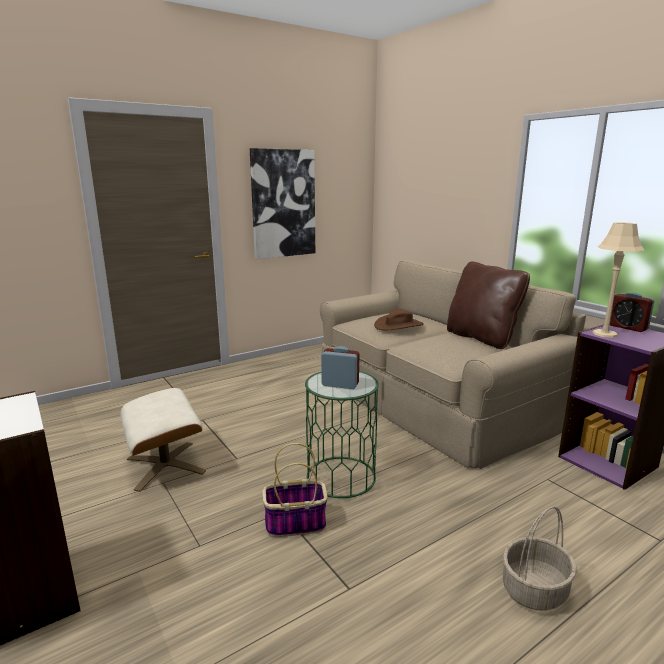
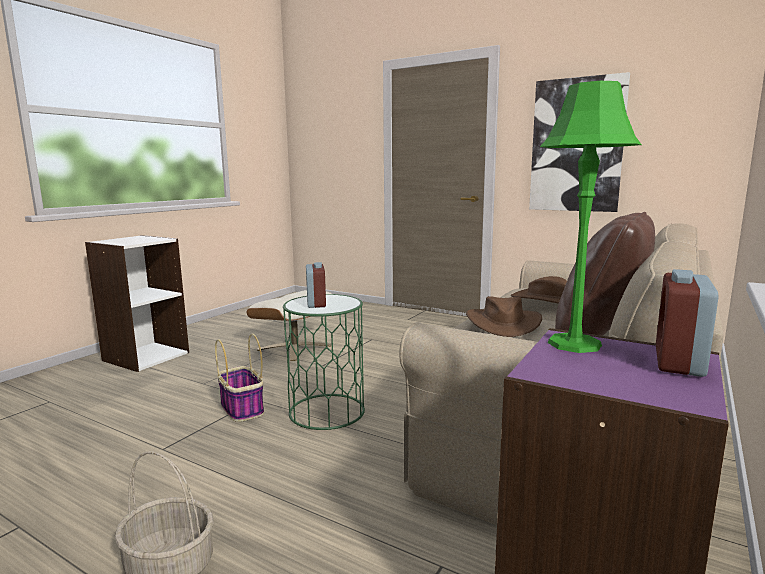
camera: 65 degrees right, 5 degrees down
(440, 346) = (502, 323): none -> brown hat
(605, 334) = (574, 344): beige table lamp -> green table lamp

